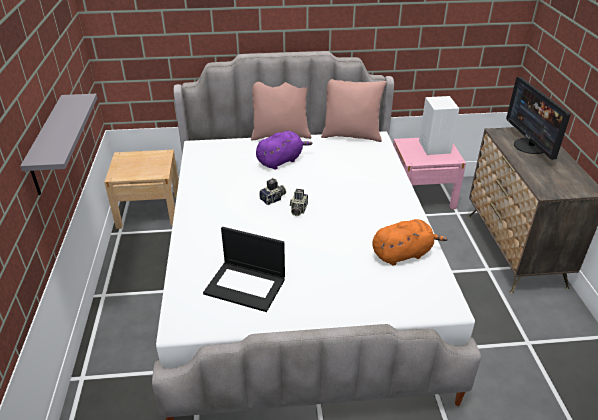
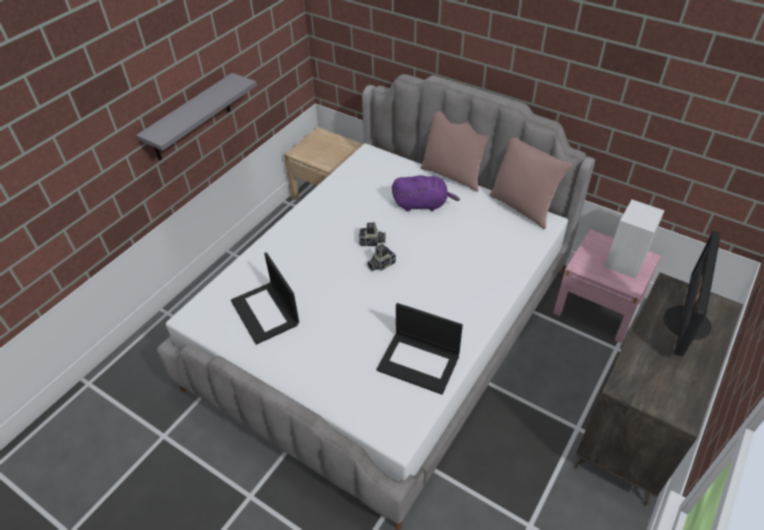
camera: 40 degrees right, 10 degrees up
(403, 254) = (419, 362): orange plush toy -> laptop

